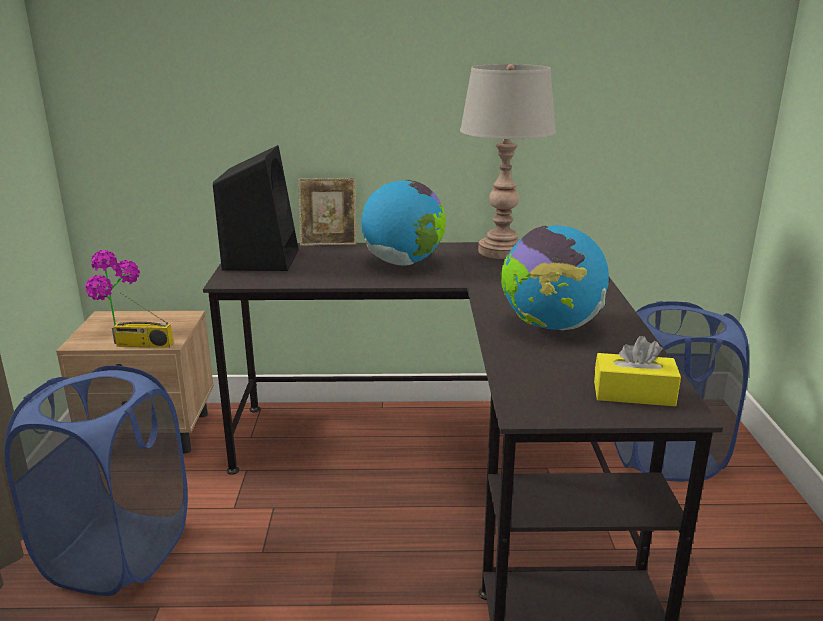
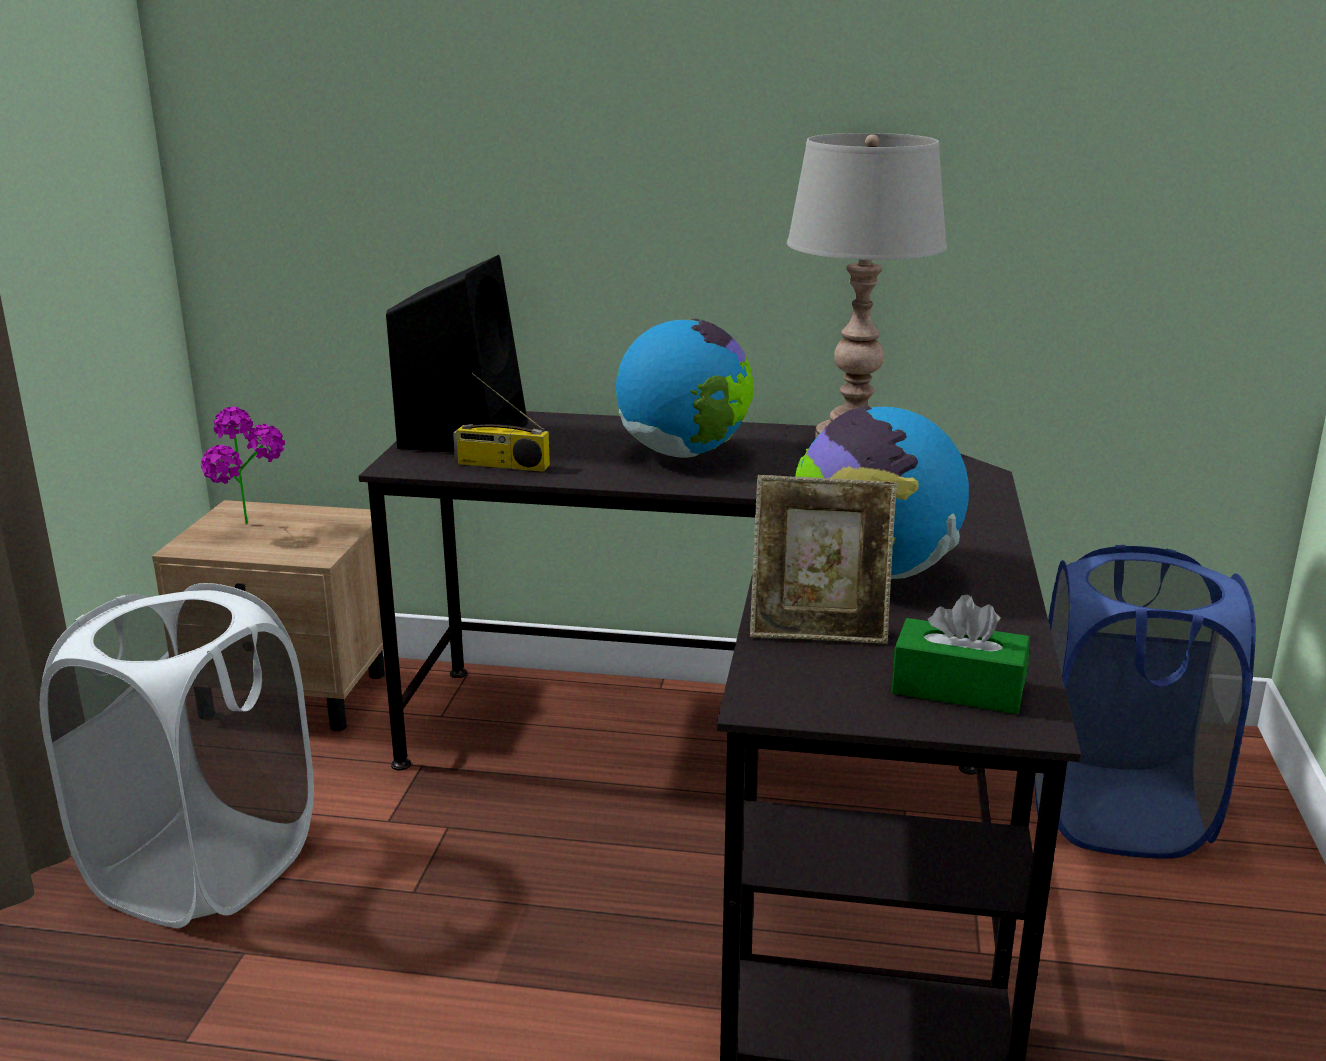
camera: 10 degrees right, 0 degrees up
(118, 553) = (204, 869): blue laundry basket -> white laundry basket
(143, 345) = (278, 557): radio -> radio (501, 465)
(329, 242) = (580, 413): picture frame -> picture frame (818, 629)
(633, 393) = (958, 688): yellow tissue box -> green tissue box

